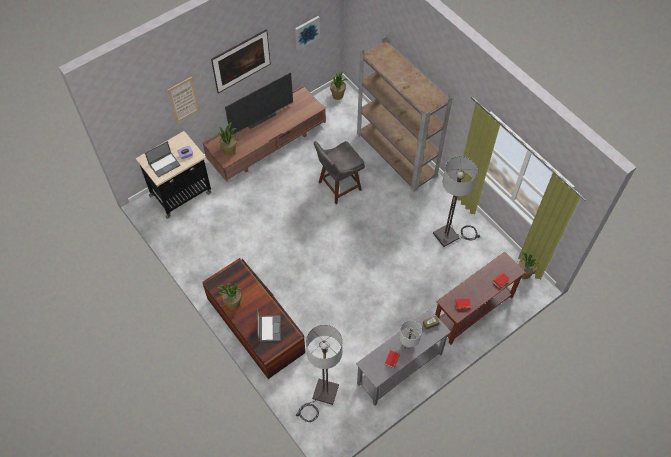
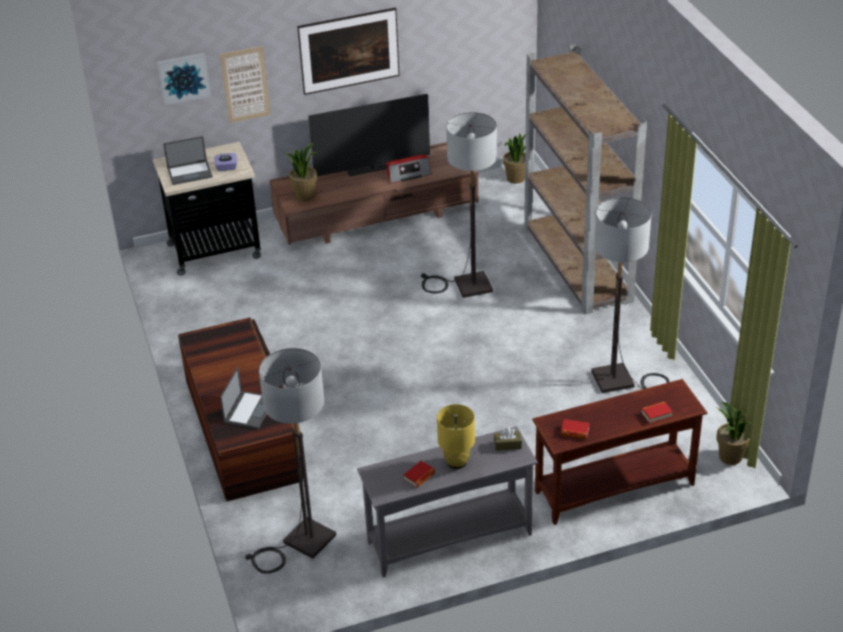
camera: 20 degrees right, 20 degrees down
(233, 303) = (210, 369): potted plant -> none
(284, 119) = (408, 174): none -> radio
(307, 32) = (468, 41): picture -> picture (183, 78)
(338, 187) = (462, 286): grey stool -> floor lamp
(408, 344) = (457, 462): white table lamp -> yellow table lamp

